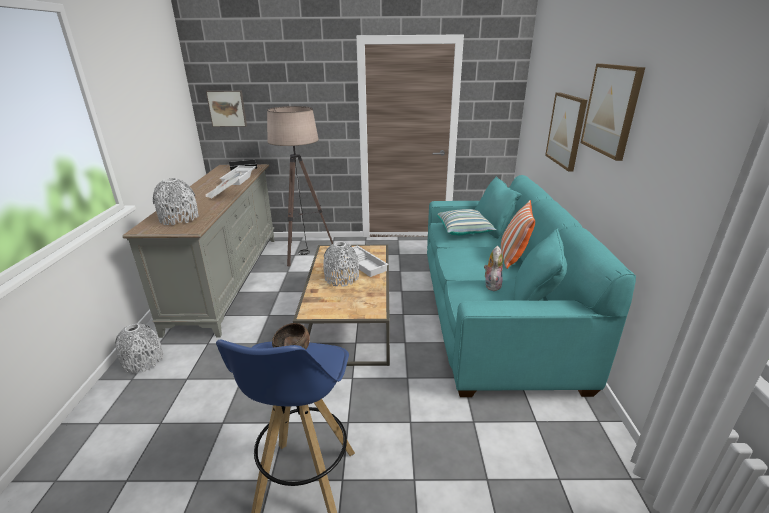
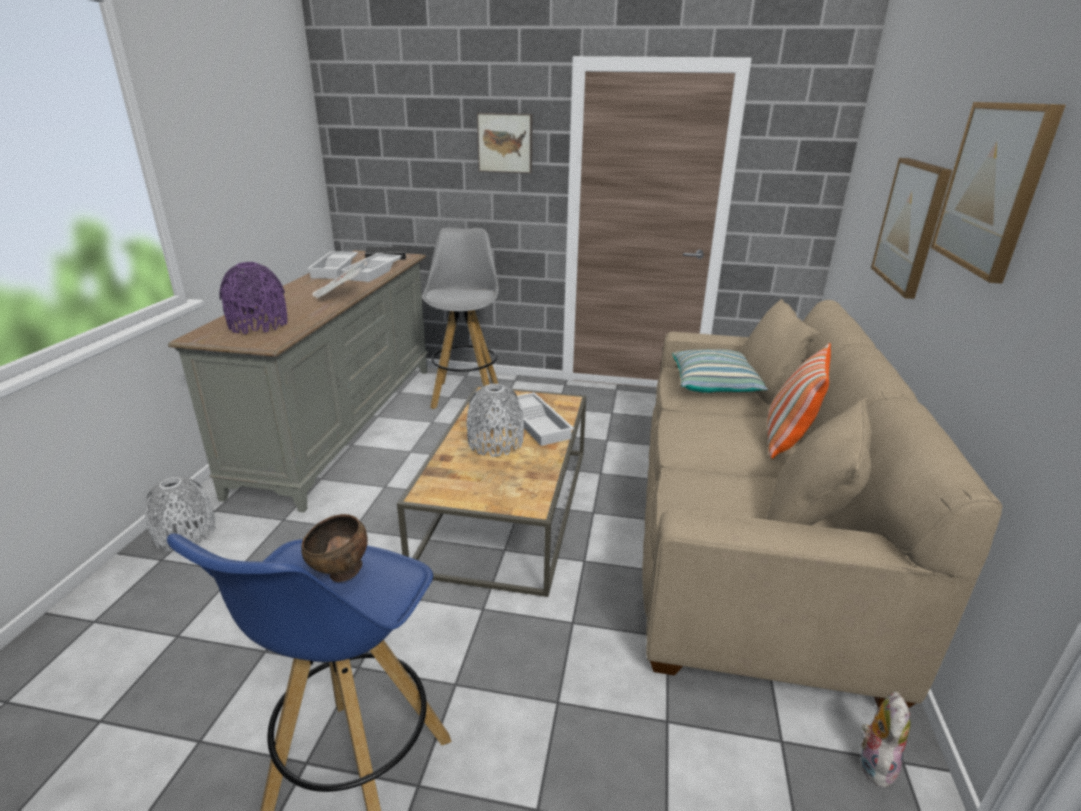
camera: 10 degrees right, 0 degrees up
(179, 218) = (258, 325): grey vase -> purple vase
(213, 178) = (336, 269): none -> white tray
(227, 108) = (371, 166): picture -> picture (505, 143)
(305, 252) = (466, 394): floor lamp -> grey stool
(491, 285) = (736, 484): plush toy -> plush toy (874, 762)
(491, 312) = (744, 529): turquoise sofa -> beige sofa

